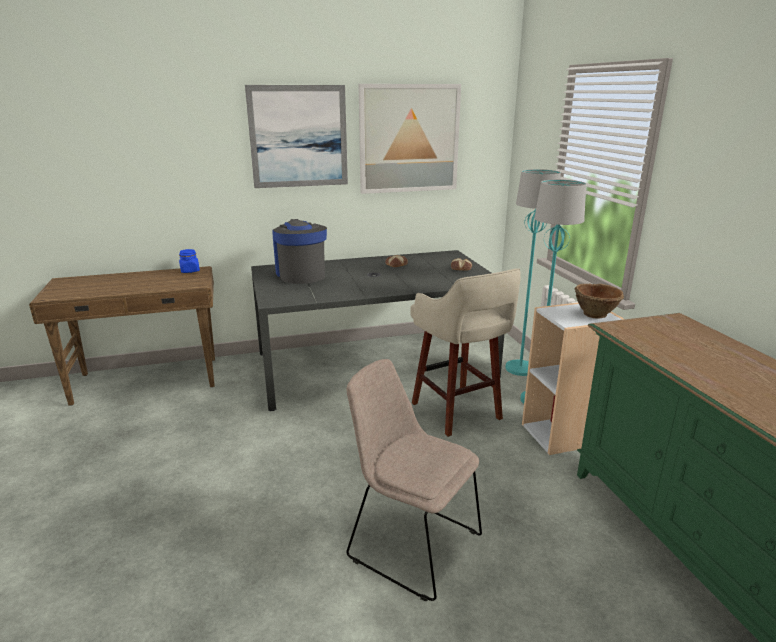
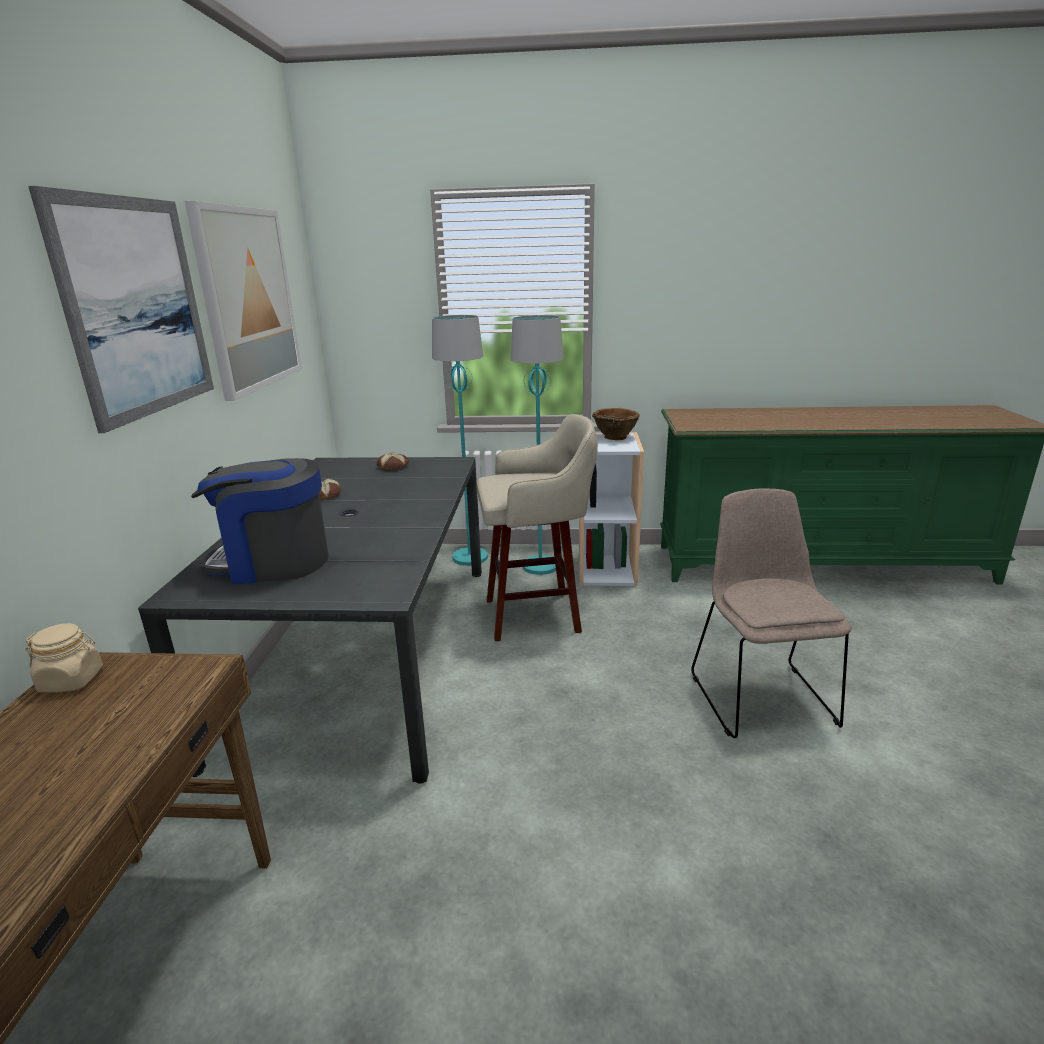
camera: 70 degrees left, 0 degrees up
(190, 271) = (72, 680): blue jar -> beige jar
(411, 543) = (760, 695): beige chair -> beige chair turned 120 degrees clockwise

